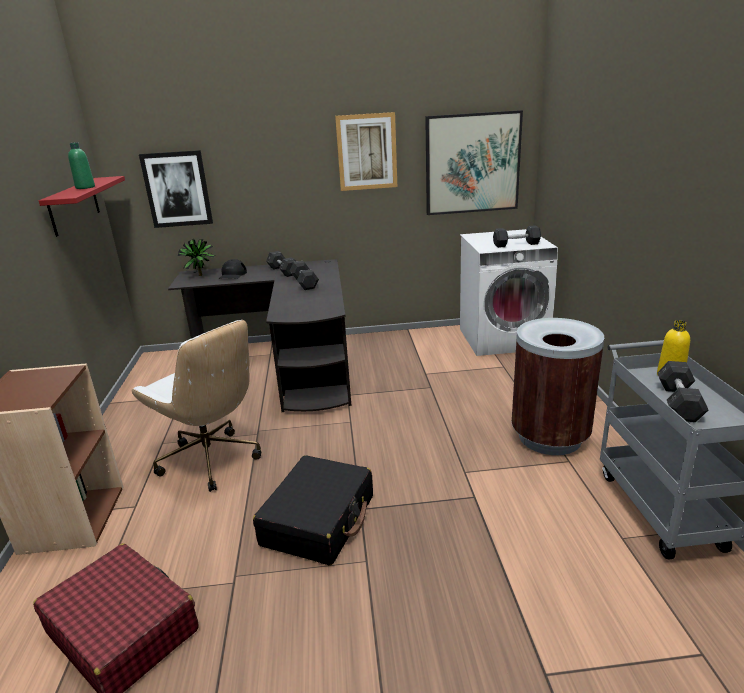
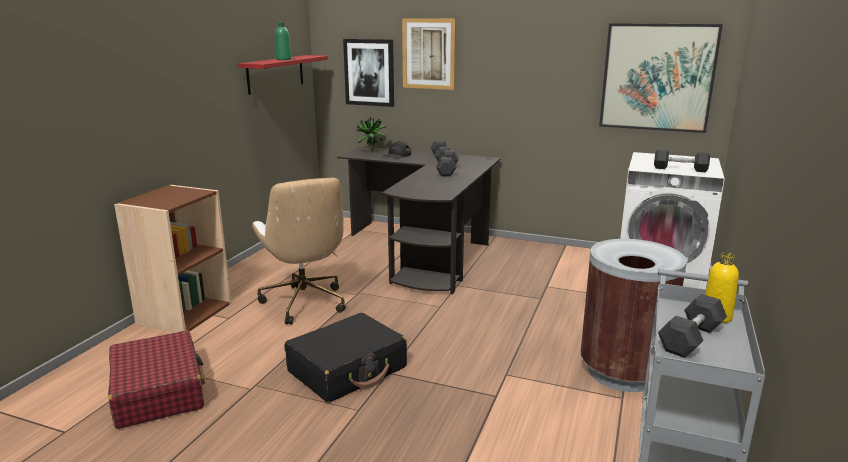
camera: 25 degrees right, 5 degrees down
(367, 152) = (544, 54): picture -> picture (428, 54)

